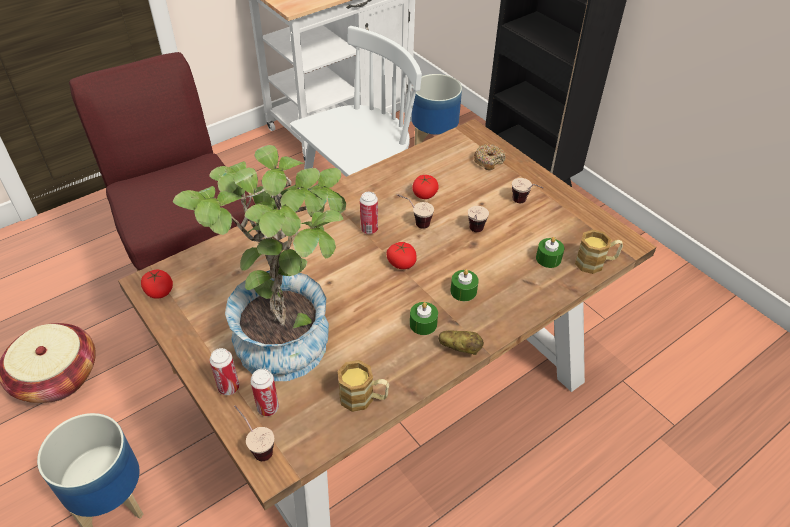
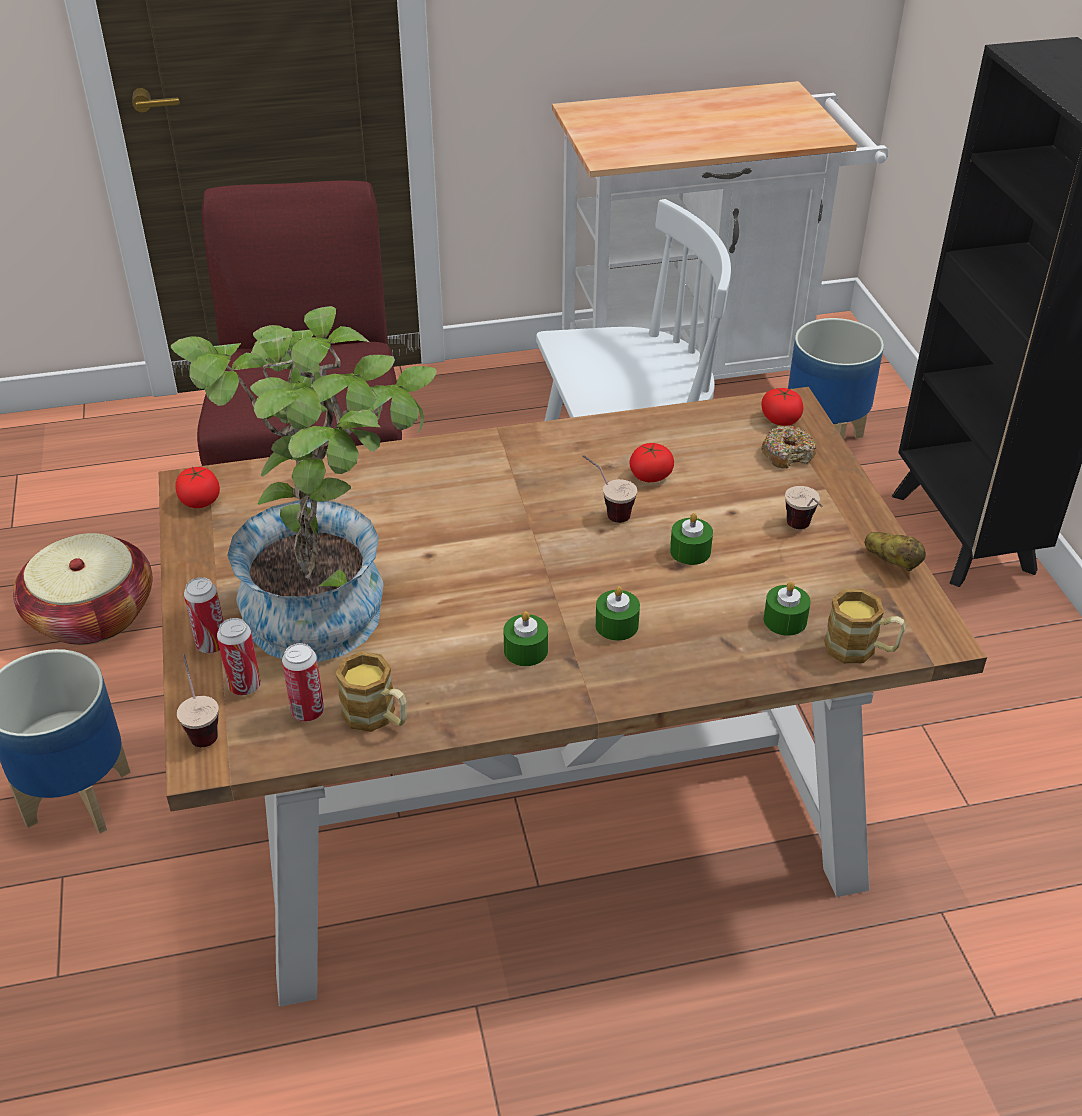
camera: 25 degrees right, 5 degrees down
(369, 229) = (533, 501): can -> can (308, 711)
(401, 263) = (550, 560): tomato -> tomato (780, 419)
(460, 348) = (557, 699): potato -> potato (892, 562)
(474, 233) = (690, 551): cup -> green candle

